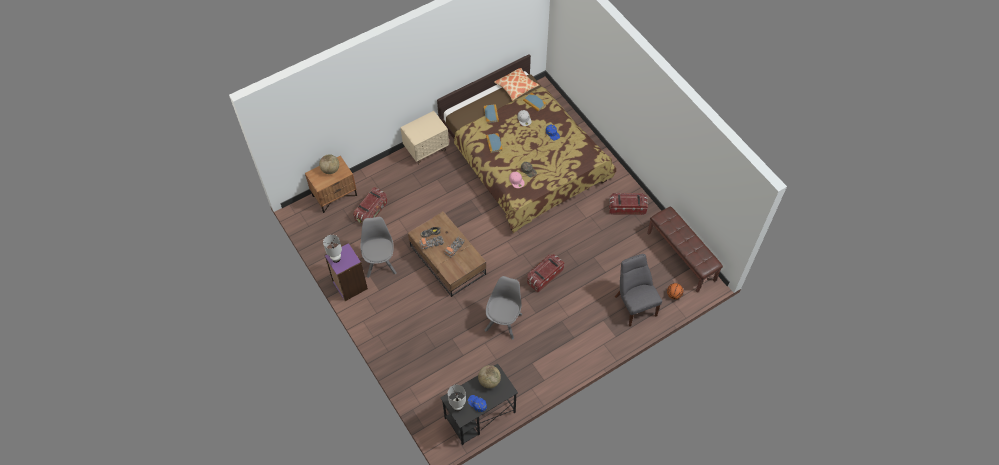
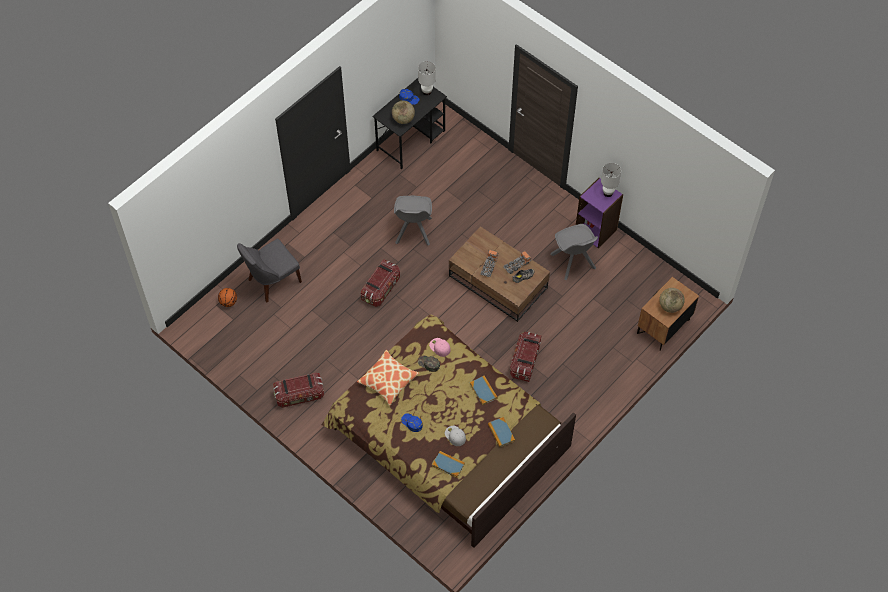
camera: 165 degrees right, 0 degrees up
(372, 211) = (609, 318): storage box -> storage box (525, 361)
(426, 150) = (577, 414): beige nightstand -> none
(516, 86) = (481, 488): pillow -> pillow (388, 380)
(634, 304) = (272, 281): grey chair -> grey chair turned 90 degrees clockwise
(681, 256) = (224, 349): brown bench -> none

